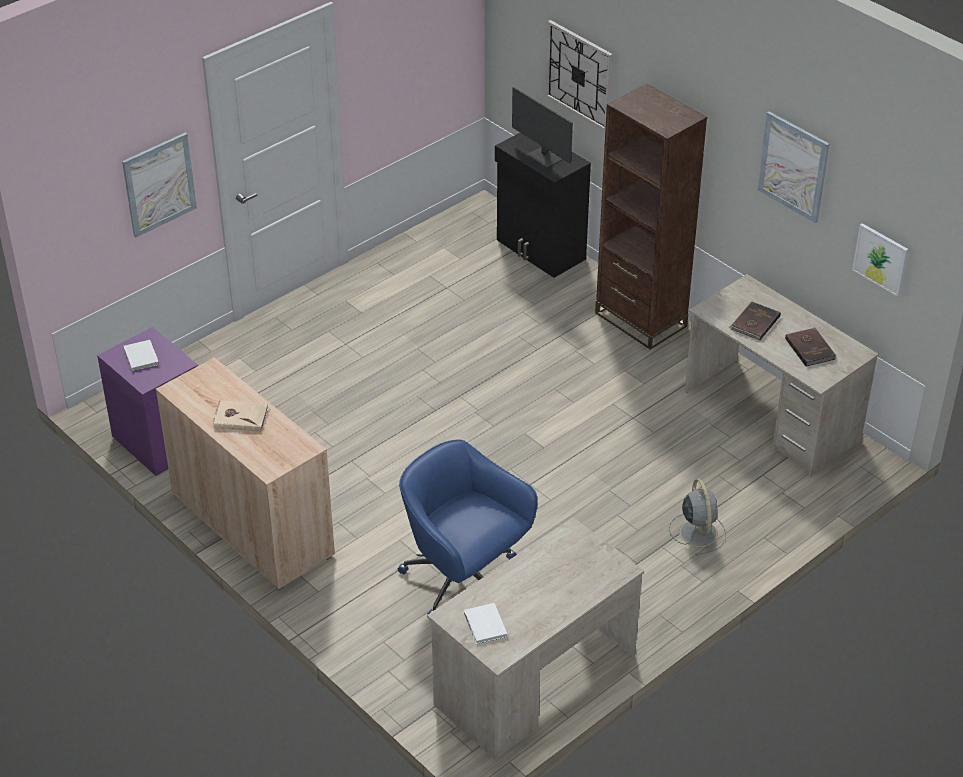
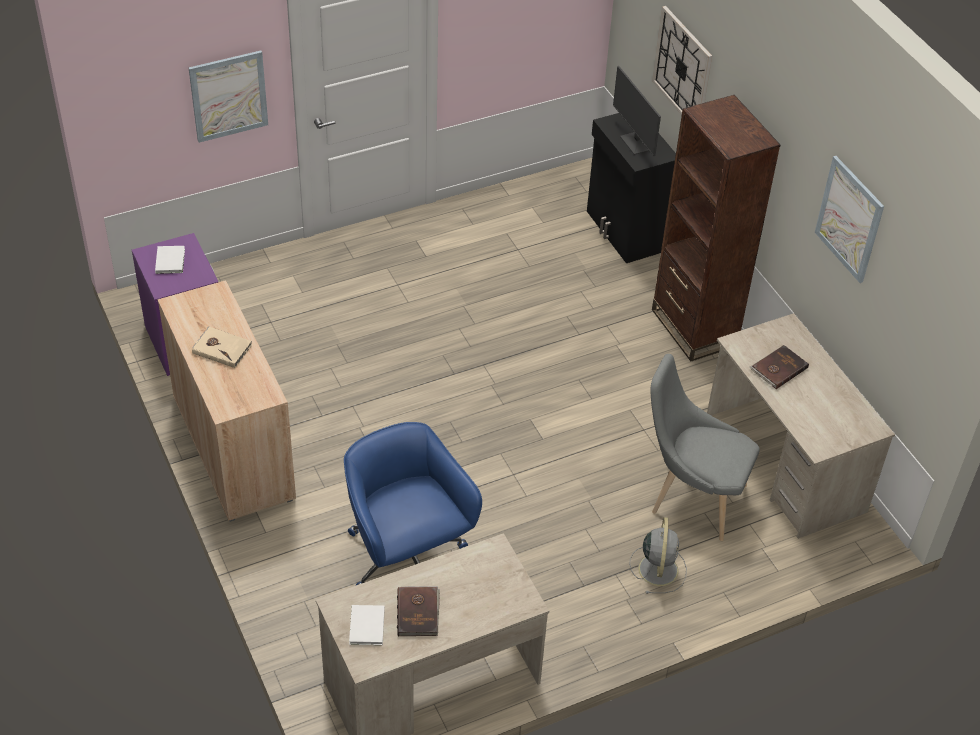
camera: 15 degrees right, 5 degrees up
(701, 465) = (691, 498): none -> grey chair
(810, 348) = (825, 411): brown book -> brown book (418, 612)
(880, 259) = (912, 339): picture -> none

